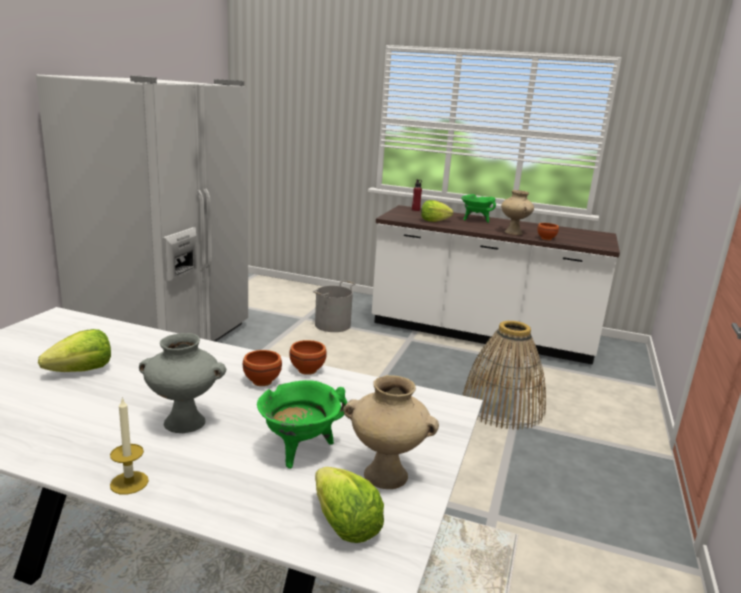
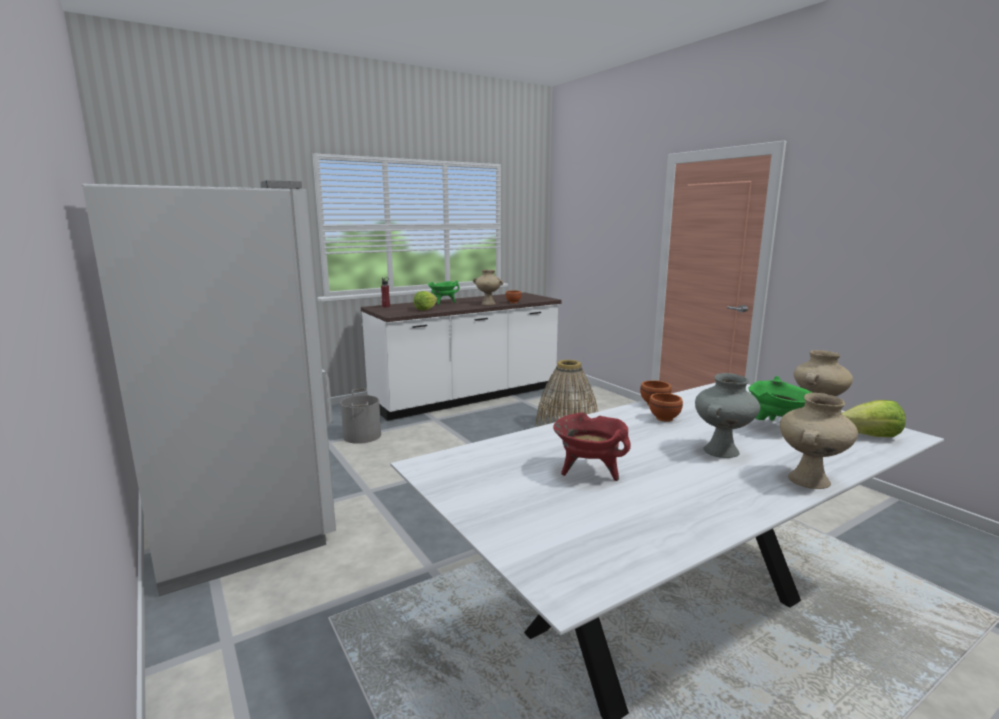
camera: 50 degrees left, 5 degrees down
(82, 371) = (589, 471): lettuce -> red cooking pot
(129, 482) = (809, 481): candle -> beige vase

